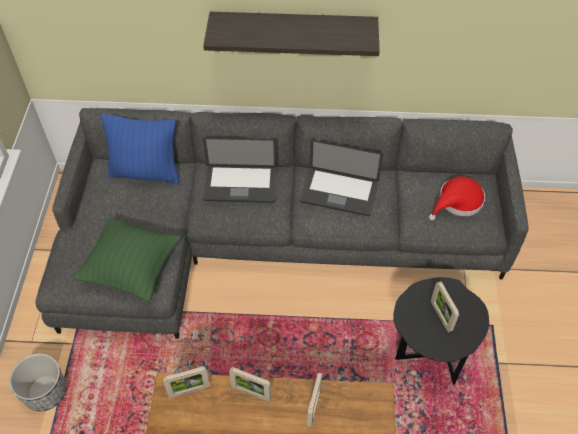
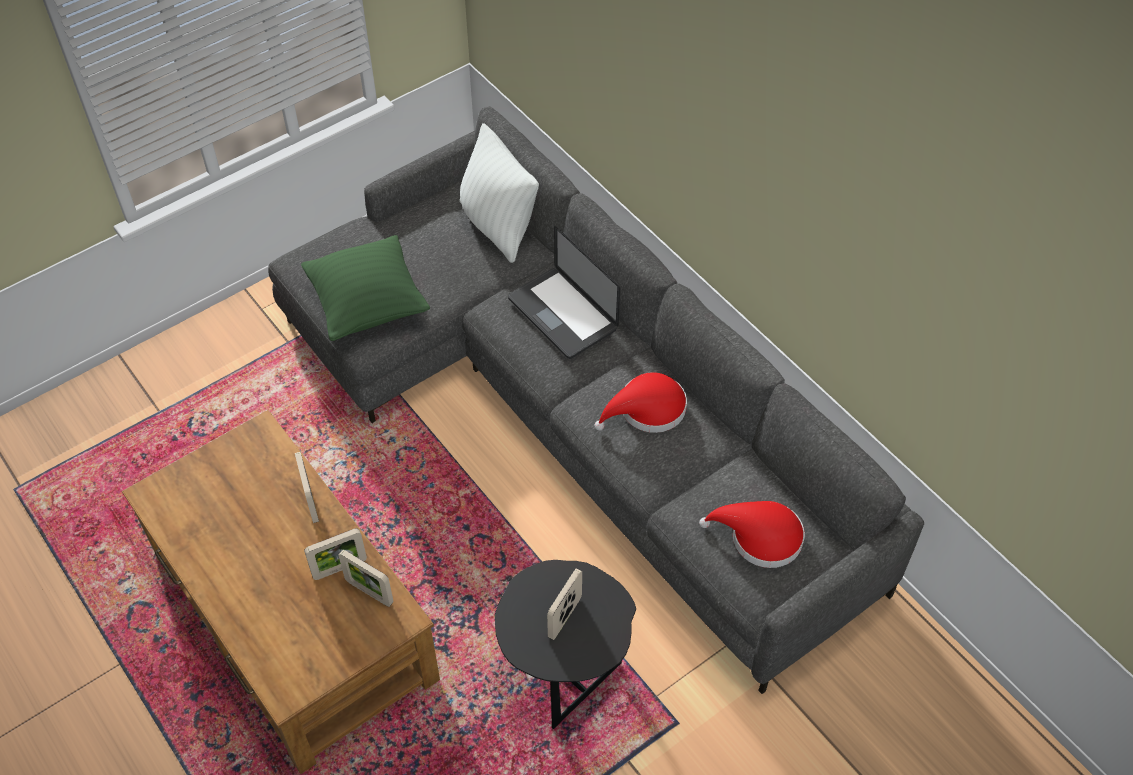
camera: 50 degrees right, 0 degrees up
(45, 392) = (220, 362): planter -> none
(146, 173) = (498, 226): blue pillow -> white pillow
(189, 390) = (269, 449): picture frame -> picture frame (369, 592)
(293, 32) = (707, 170): shelf -> none
(339, 193) = (647, 410): laptop -> red hat

